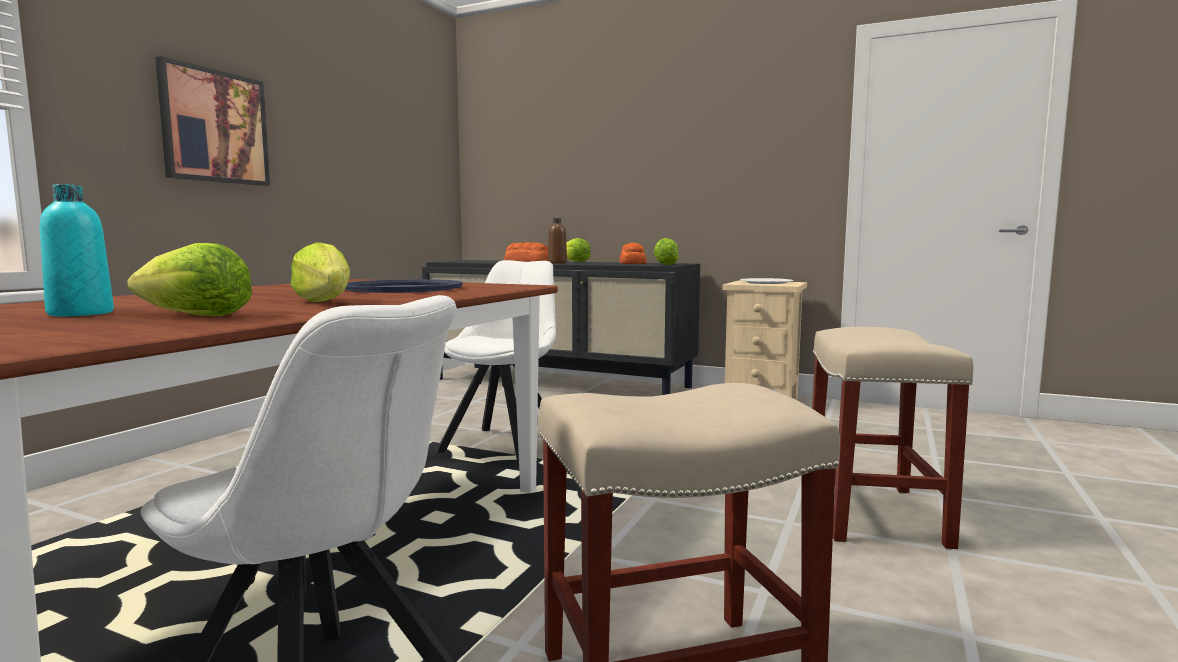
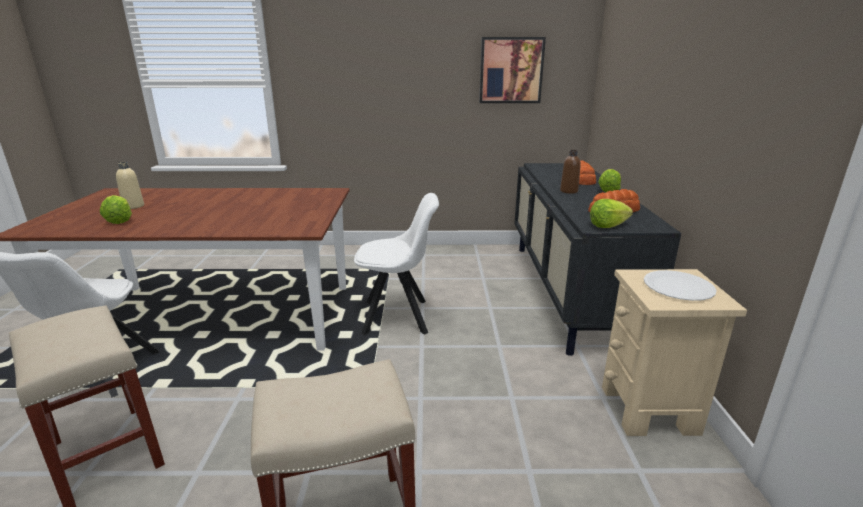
camera: 65 degrees right, 15 degrees up
(80, 313) = (133, 206): turquoise bottle -> beige bottle
(214, 127) = (360, 79): picture -> picture (511, 70)
(325, 301) = (182, 220): lettuce -> none
(403, 288) = (270, 213): blue tray -> none

